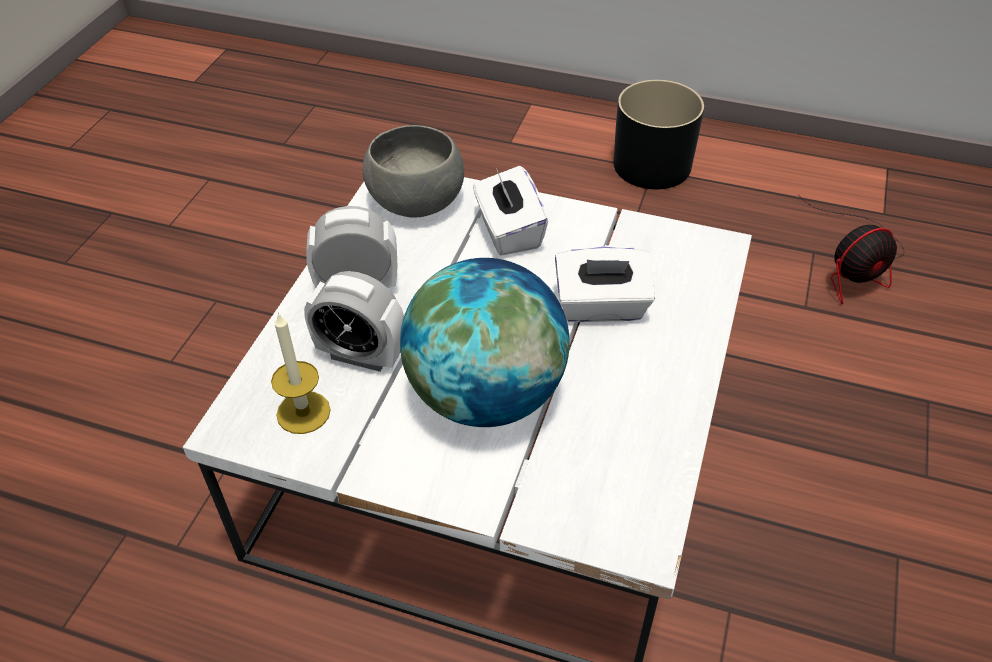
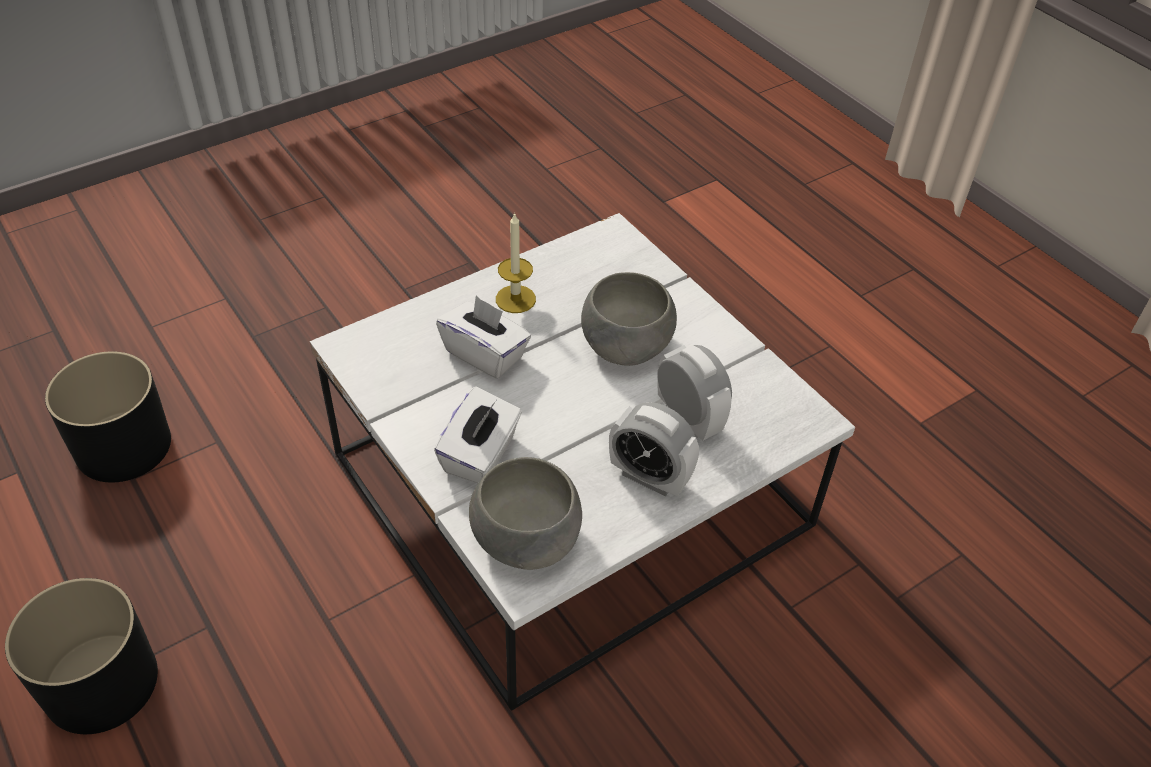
camera: 145 degrees left, 0 degrees up
(303, 412) = (757, 402): candle -> candle (515, 299)
(486, 395) = (625, 344): globe -> grey bowl
(855, 265) = (124, 446): fan -> black planter

